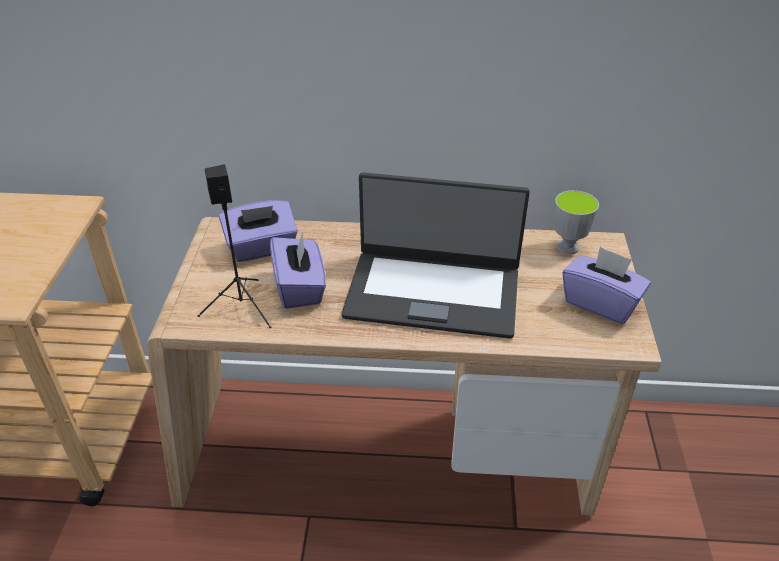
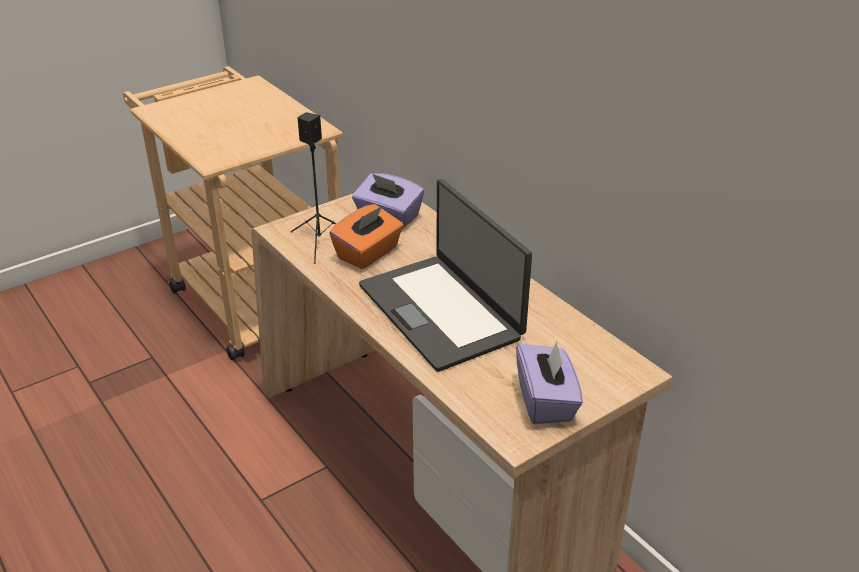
camera: 50 degrees right, 5 degrees down
(300, 288) = (368, 253): purple tissue box -> orange tissue box
(568, 247) = (599, 352): cup -> none

